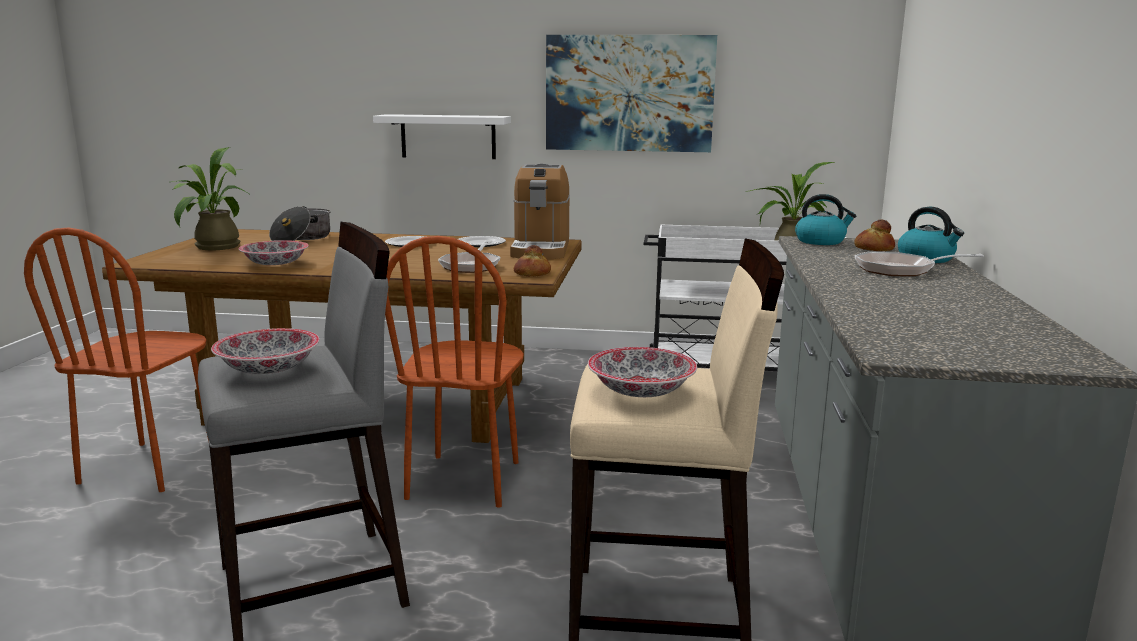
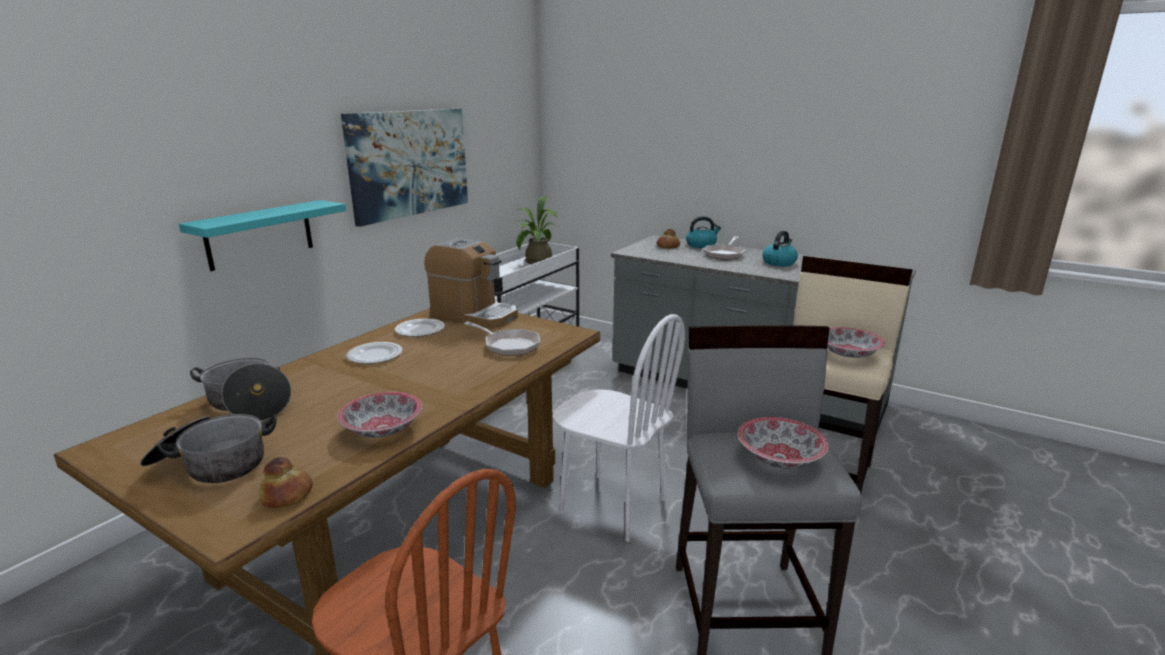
camera: 65 degrees left, 5 degrees up
(213, 248) = (212, 465): potted plant -> cooking pot
(448, 136) = (260, 234): white shelf -> turquoise shelf
(465, 480) = (612, 505): brown chair -> white chair
(532, 273) = (561, 331): bread -> bread (288, 494)
(821, 241) = (638, 250): kettle -> kettle (779, 262)

